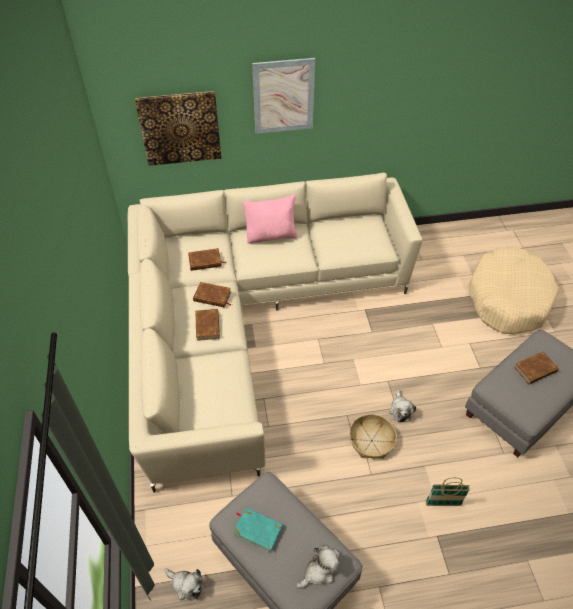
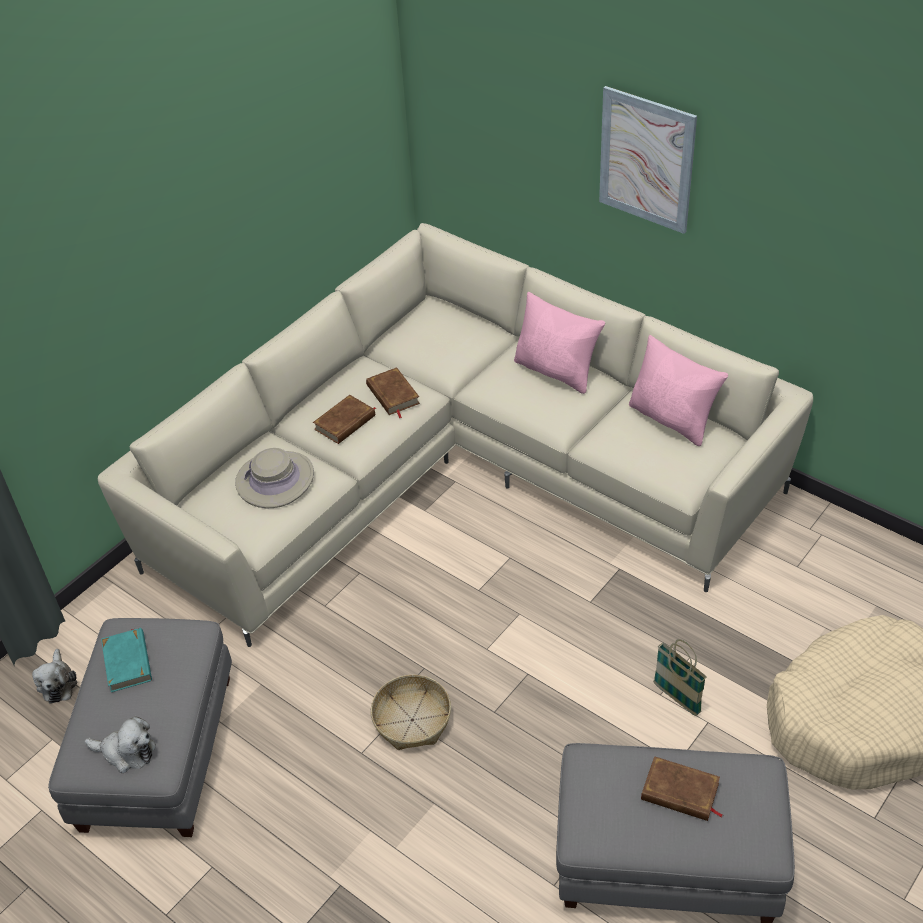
camera: 50 degrees right, 5 degrees down
(180, 128) = (501, 144): picture -> none
(205, 261) = (438, 351): brown book -> none
(212, 379) = (275, 480): none -> beige hat
(345, 225) = (672, 419): none -> pink pillow
(400, 410) = (495, 718): plush toy -> none
(443, 503) = (396, 862): basket -> basket (676, 698)

